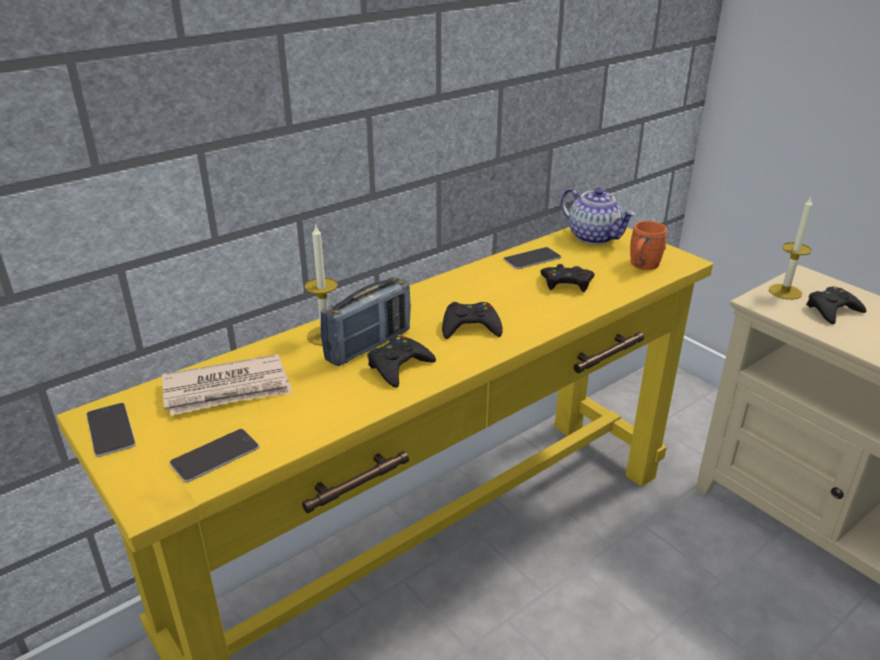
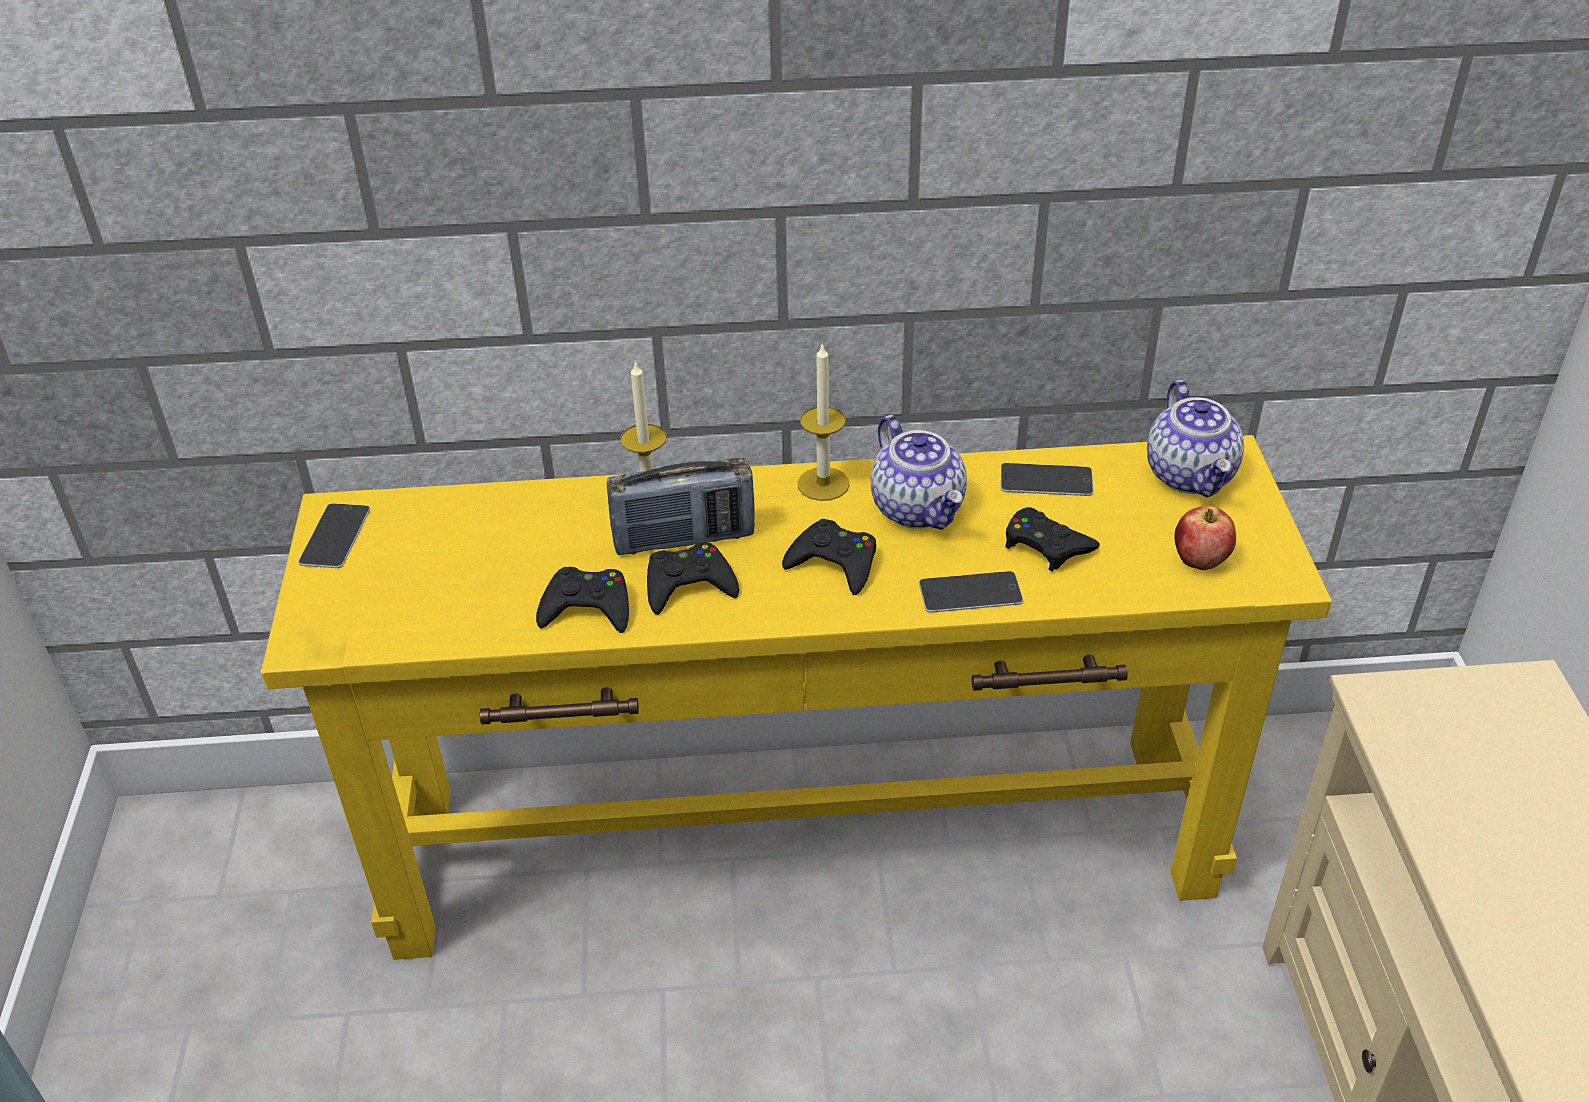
camera: 35 degrees right, 10 degrees up
(215, 455) = (401, 615): phone -> phone (970, 592)
(228, 390) = (481, 535): newspaper -> none
(485, 289) = (919, 509): none -> teapot
(642, 266) = (1200, 561): orange mug -> apple
(785, 292) = (1449, 699): candle -> candle (823, 484)
(832, 310) = (1489, 767): black game controller -> black game controller (587, 608)

